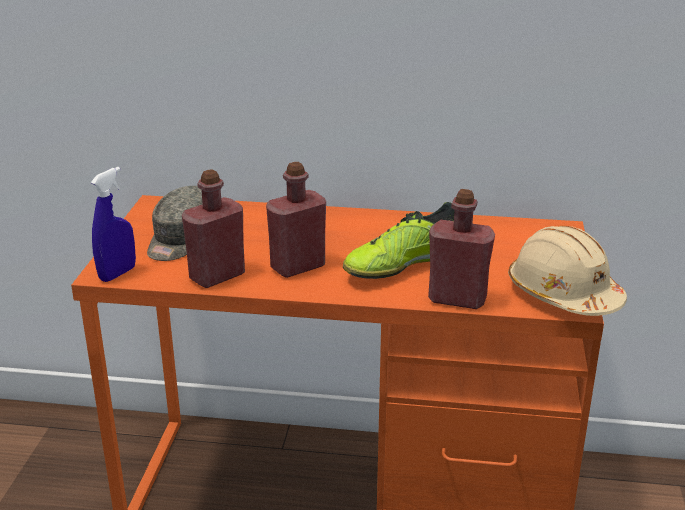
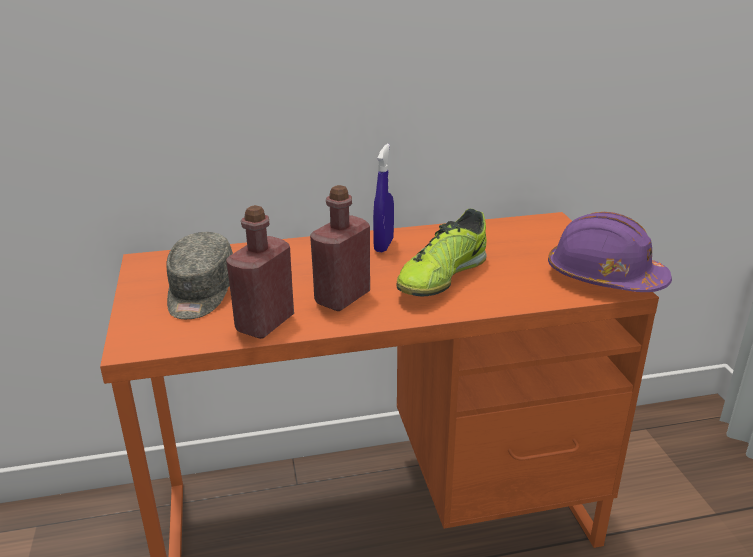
camera: 20 degrees left, 0 degrees up
(117, 274) = (150, 343): blue spray bottle -> blue spray bottle (383, 245)
(457, 299) = (518, 300): red bottle -> none
(563, 294) = (604, 278): beige hard hat -> purple hard hat

